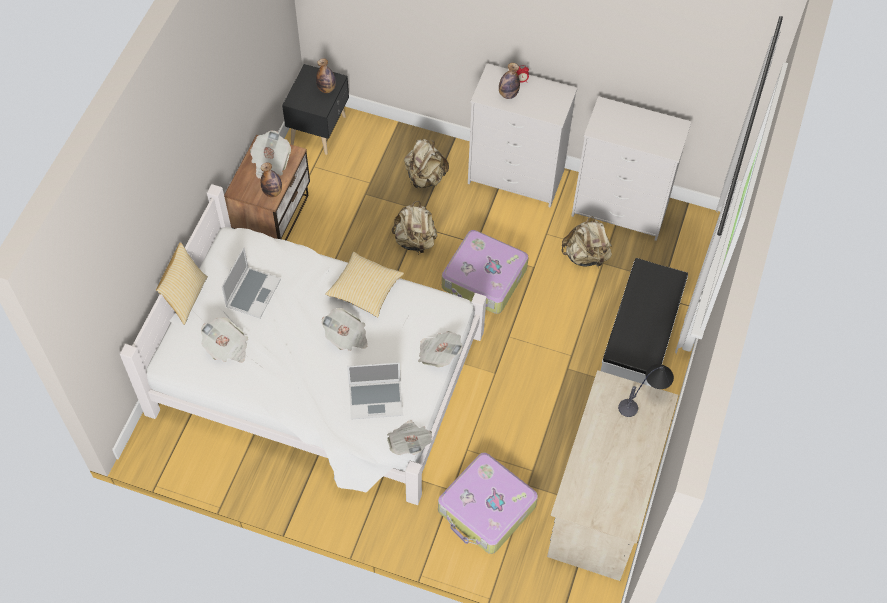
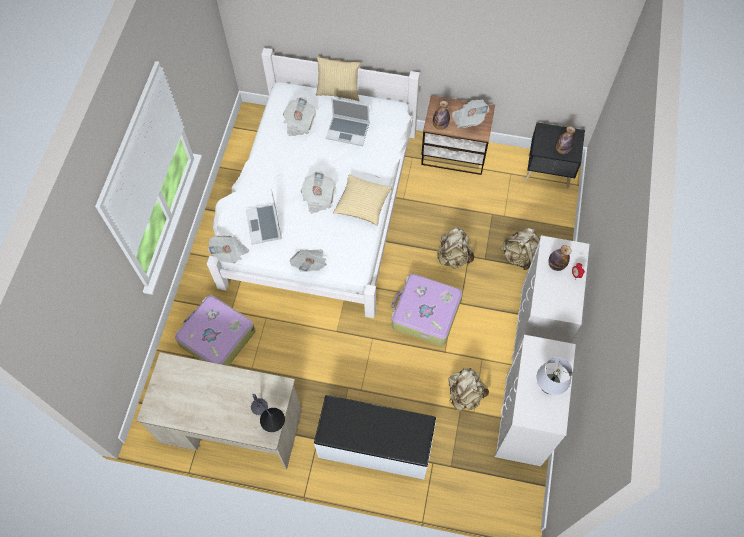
camera: 85 degrees right, 5 degrees up
(643, 126) = (547, 388): none -> grey table lamp

